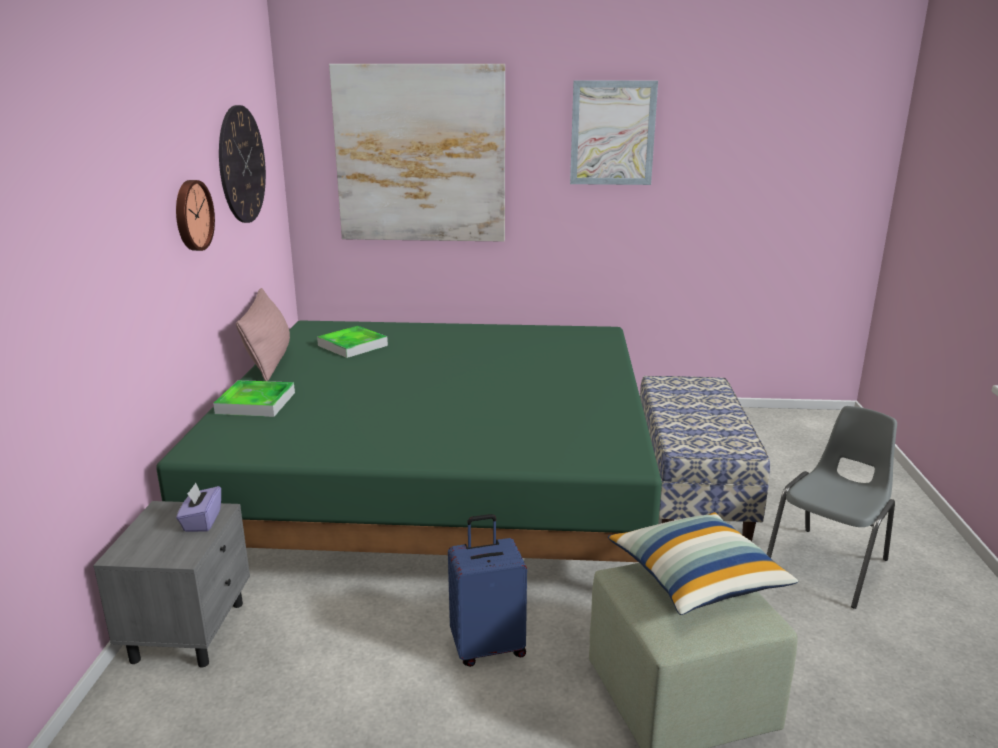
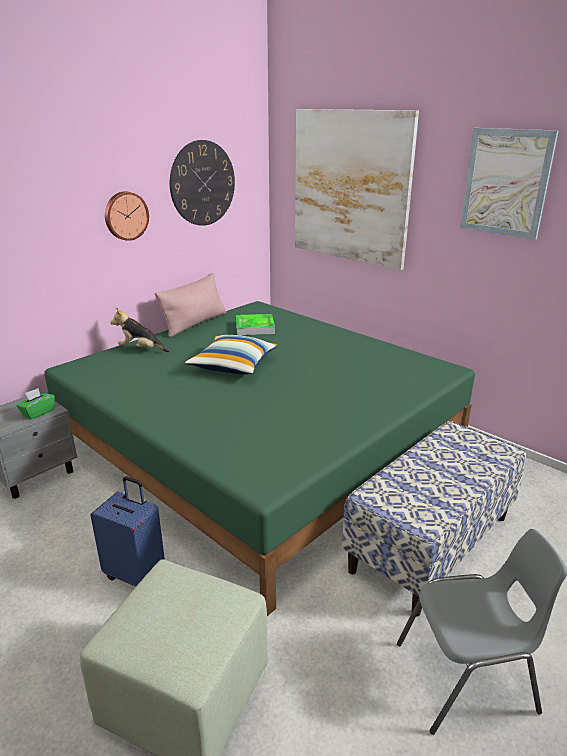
camera: 40 degrees right, 5 degrees up
(201, 521) = (38, 413): purple tissue box -> green tissue box
(256, 403) = (141, 349): tray -> plush toy
(696, 579) = (200, 609): pillow -> pillow (233, 365)

